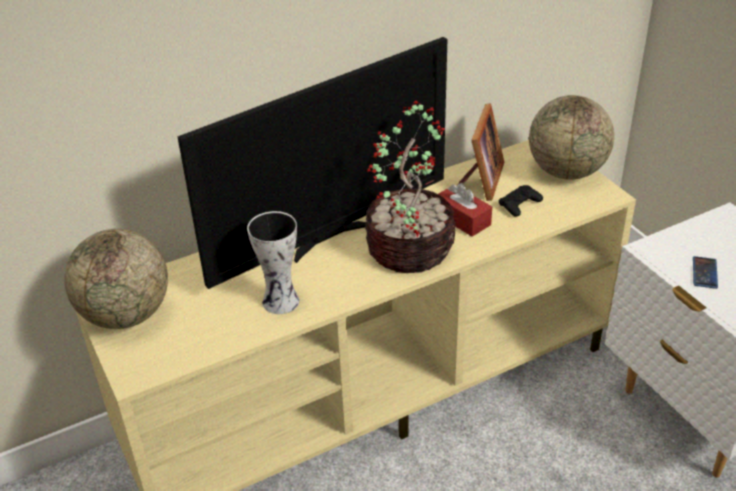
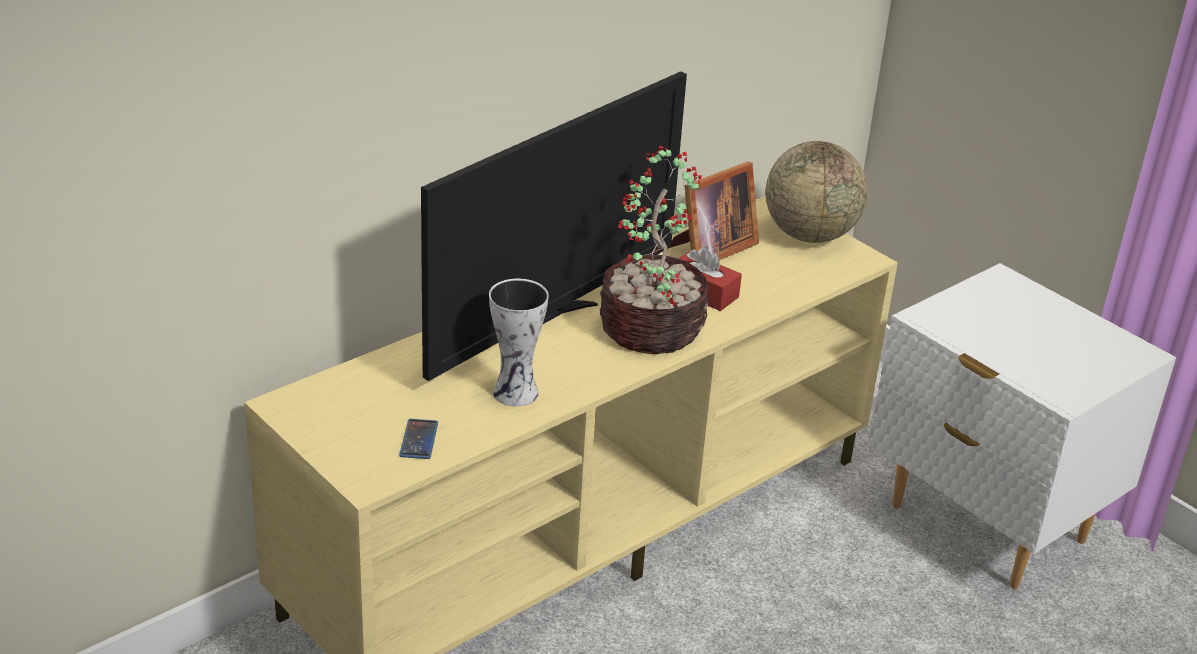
camera: 15 degrees left, 5 degrees down
(126, 315) = (328, 419): globe -> none
(480, 181) = (710, 249): picture frame -> picture frame turned 45 degrees clockwise
(519, 204) = (765, 273): black game controller -> none
(704, 273) = (989, 338): phone -> phone (419, 440)

